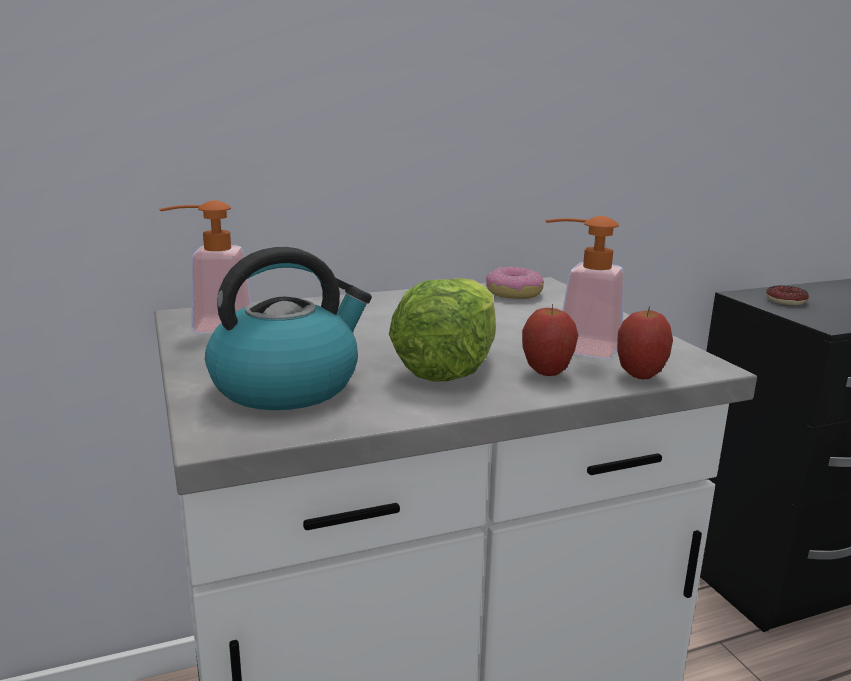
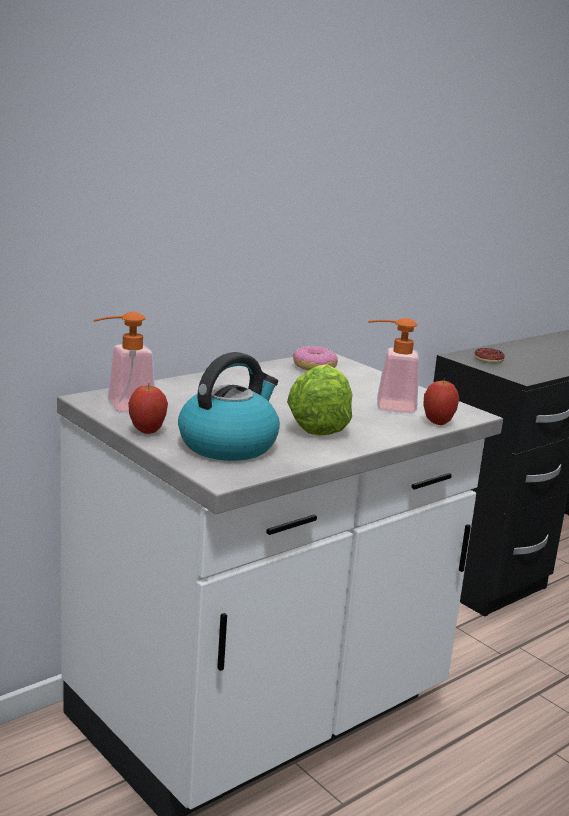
camera: 20 degrees left, 0 degrees up
(547, 373) = (382, 425): apple -> apple (147, 432)

